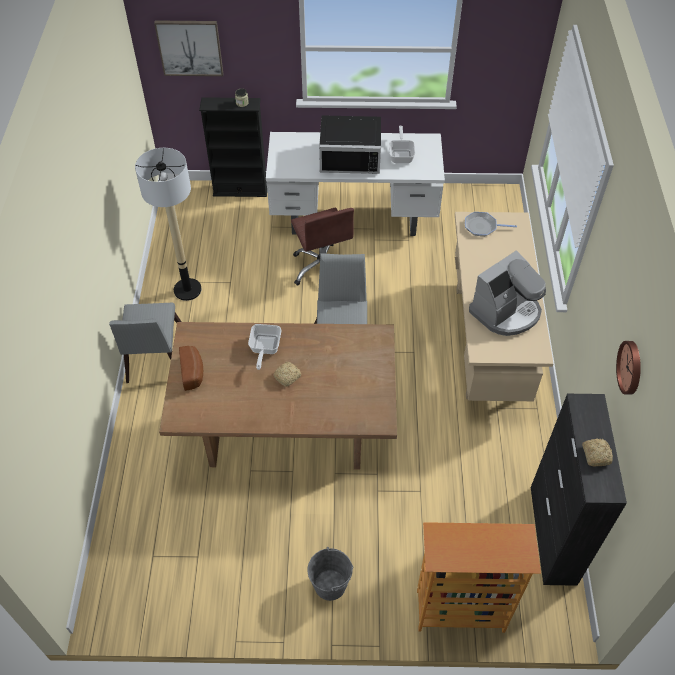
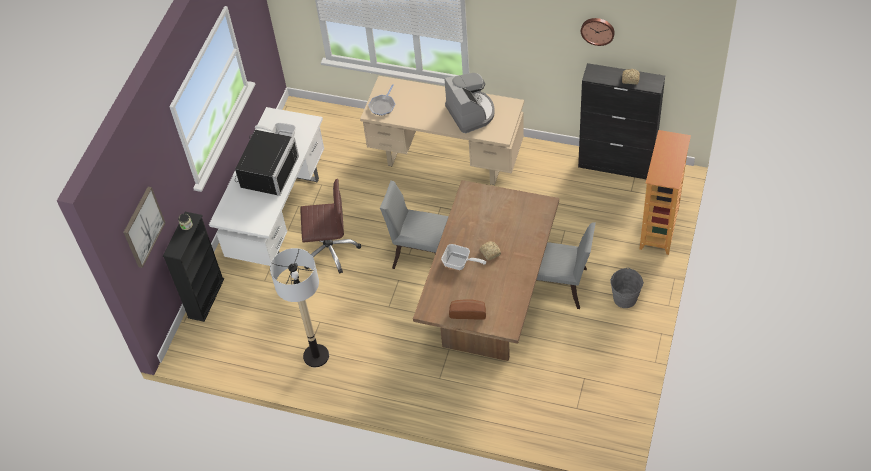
camera: 70 degrees left, 0 degrees up
(155, 360) = (388, 389): grey chair -> grey chair (560, 286)

